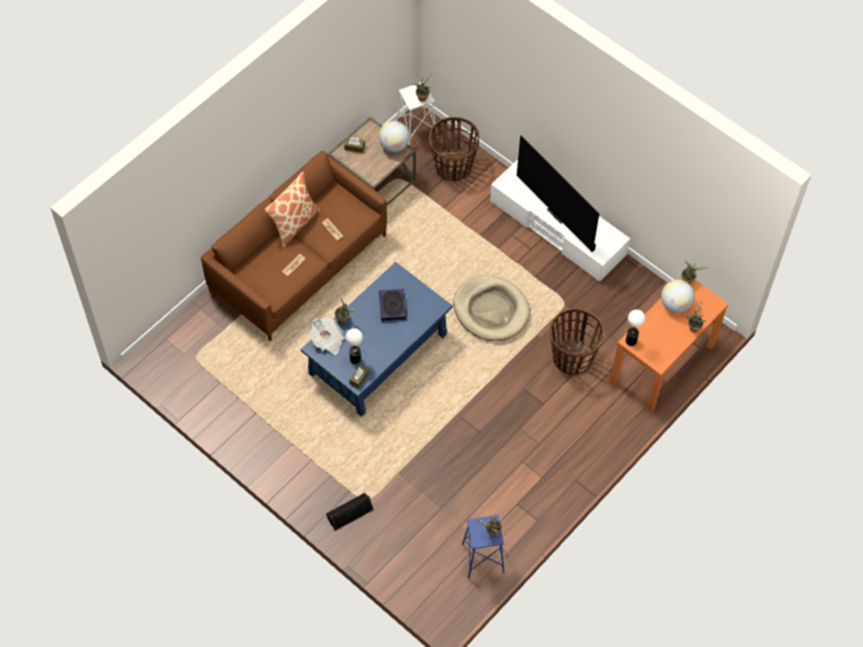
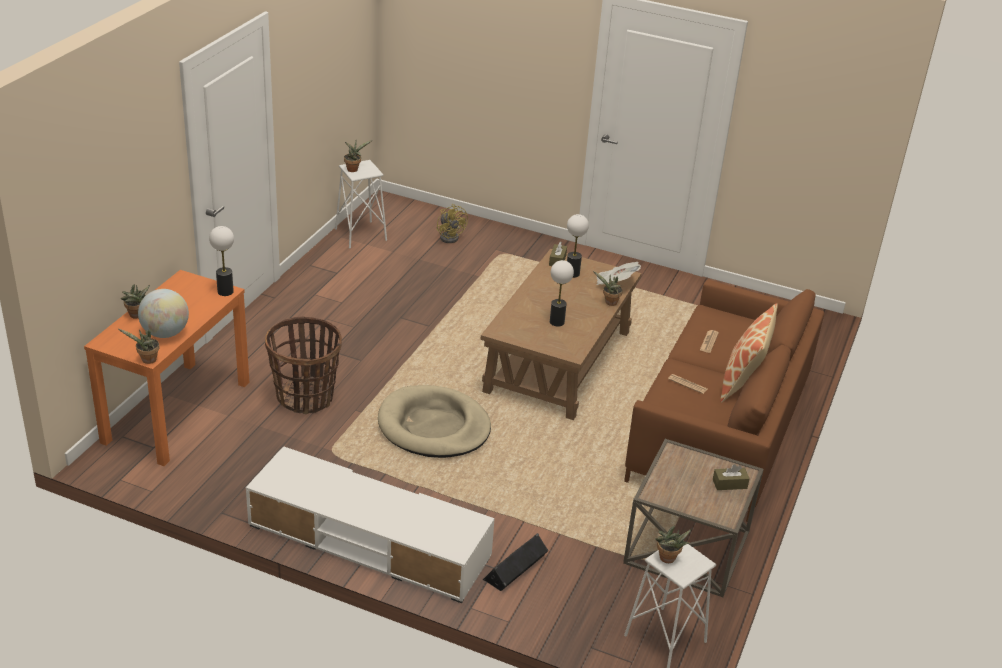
camera: 160 degrees right, 25 degrees down
(349, 512) = (514, 244): black speaker -> black speaker (516, 569)
(378, 353) = (558, 362): blue coffee table -> brown coffee table
(392, 306) = (556, 322): book -> table lamp
(394, 145) = (671, 498): globe -> none
(402, 537) = (451, 236): none -> yellow fan
(453, 166) = (574, 596): basket -> none
(483, 558) = (360, 235): blue stool -> white stool
(559, 213) = (369, 499): television -> none

